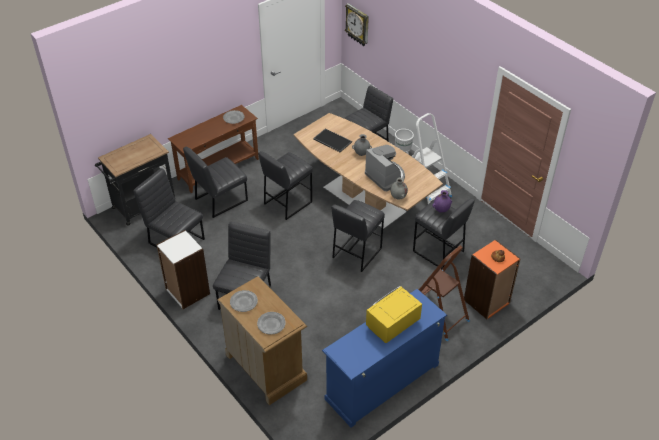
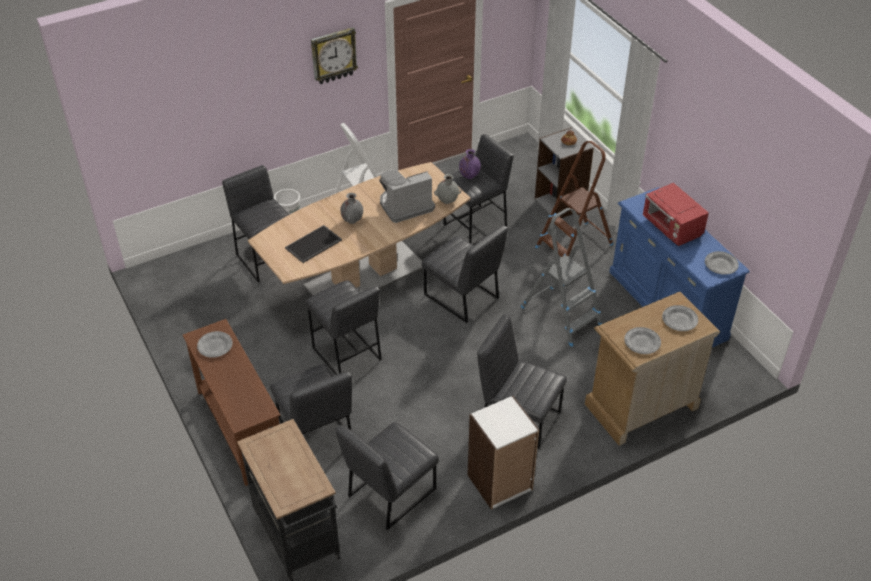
camera: 80 degrees left, 0 degrees up
(351, 312) = (561, 316): none -> grey step ladder
(353, 358) = (720, 265): none -> grey plate
(356, 253) = (462, 297): grey stool -> grey chair
(358, 25) = (135, 138): wall clock -> wall clock (333, 55)
(392, 324) = (672, 228): yellow microwave -> red microwave
(487, 302) = (560, 203): orange bookcase -> grey bookcase

